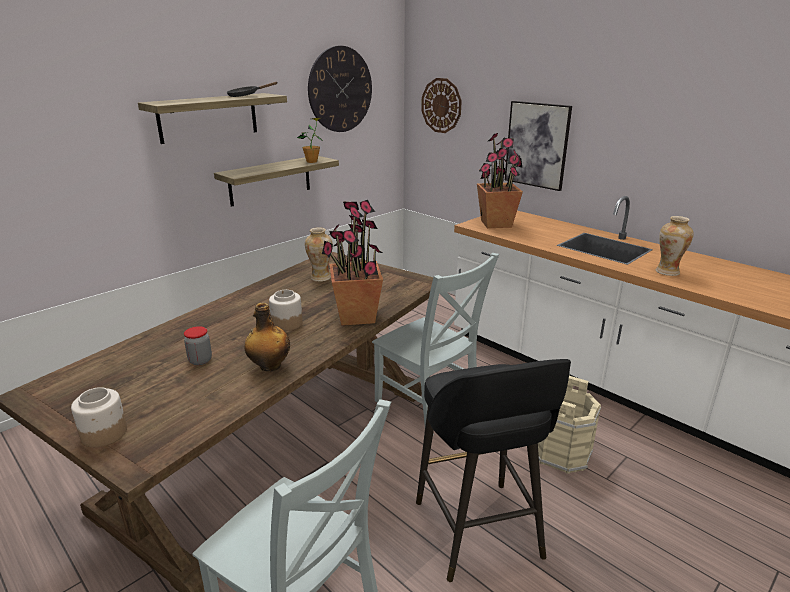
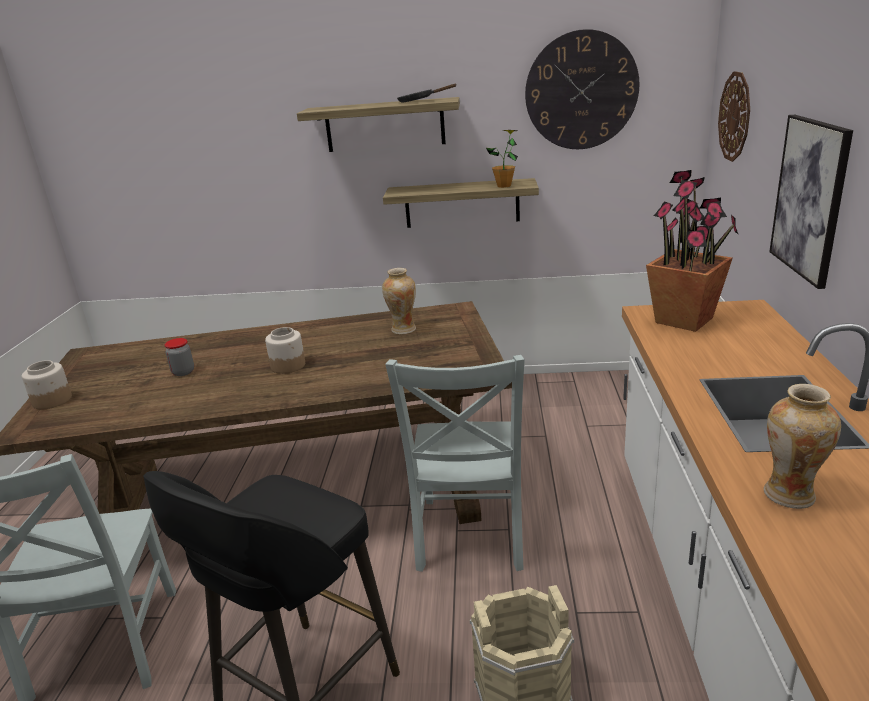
camera: 50 degrees right, 0 degrees up
(269, 366) = (203, 399): bottle -> none
(356, 317) = (346, 383): potted plant -> none

